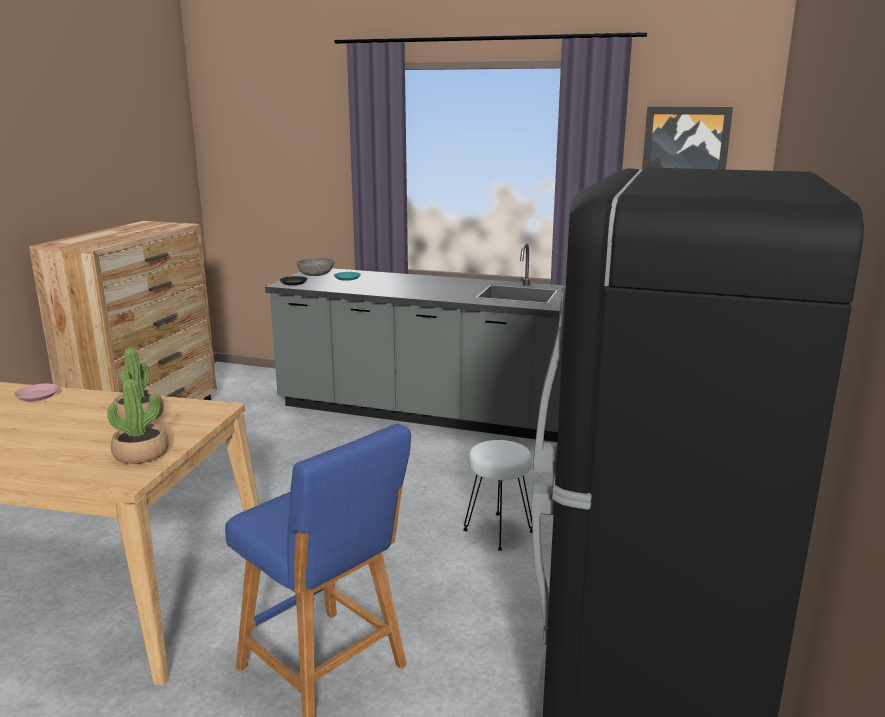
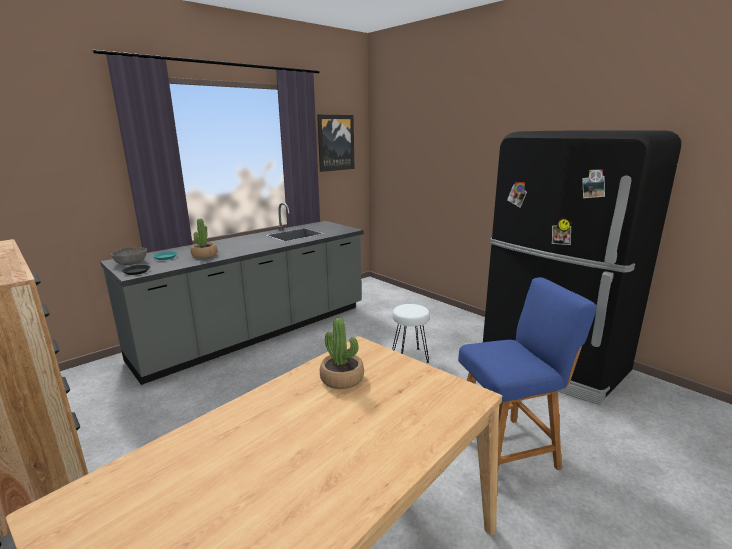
camera: 60 degrees left, 0 degrees up
(37, 395) = (210, 432): pink plate -> none
(141, 454) = (426, 385): potted plant -> potted plant (204, 255)

